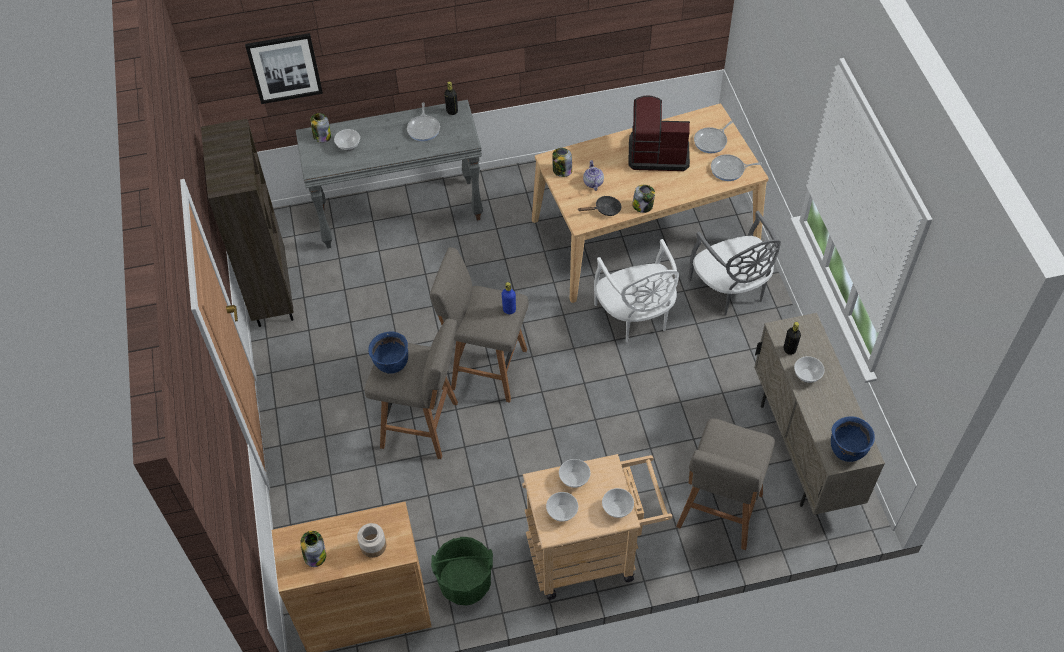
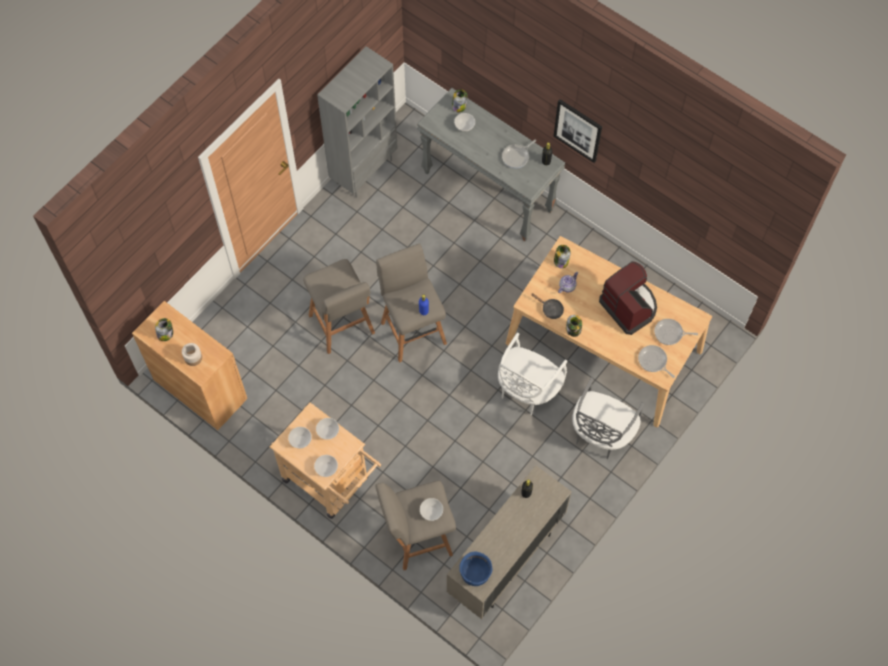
camera: 50 degrees right, 10 degrees up
(271, 295) = (364, 171): brown bookcase -> grey bookcase
(284, 68) = (458, 48): picture -> picture (578, 130)
(391, 364) = (331, 276): blue cooking pot -> none
(465, 583) = (258, 428): green bucket -> none
(806, 375) = (514, 516): bowl -> bowl (431, 512)

